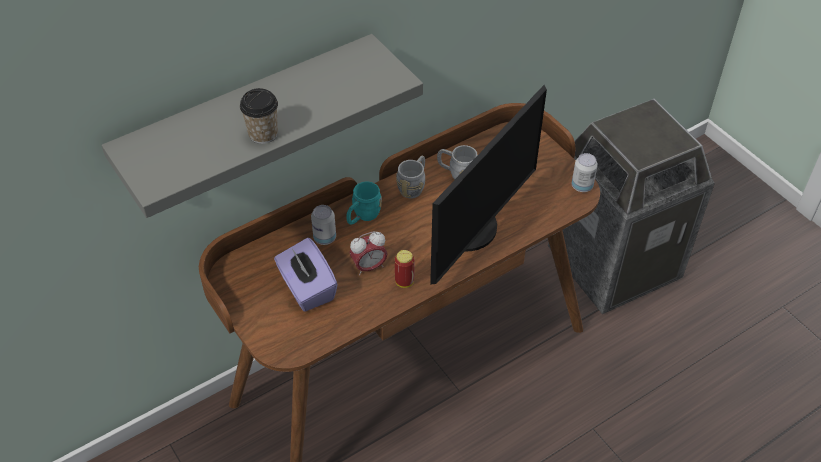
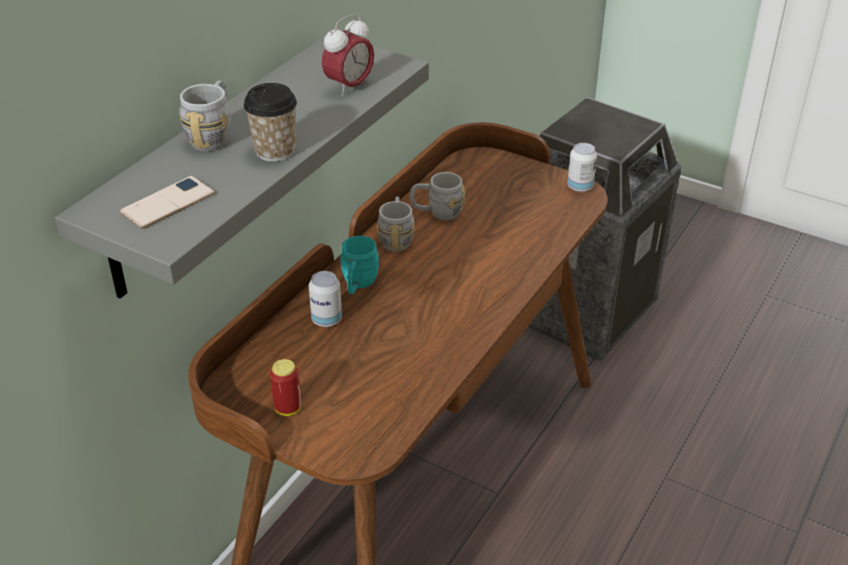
camera: 25 degrees left, 10 degrees down
(171, 156) = (168, 203): none -> phone
(234, 107) = (214, 135): none -> grey mug
(307, 288) = (341, 379): purple tissue box -> none
(369, 267) = (402, 332): alarm clock -> alarm clock (349, 87)
(404, 282) = (455, 334): can -> can (288, 409)
(471, 230) = (493, 260): monitor -> none

